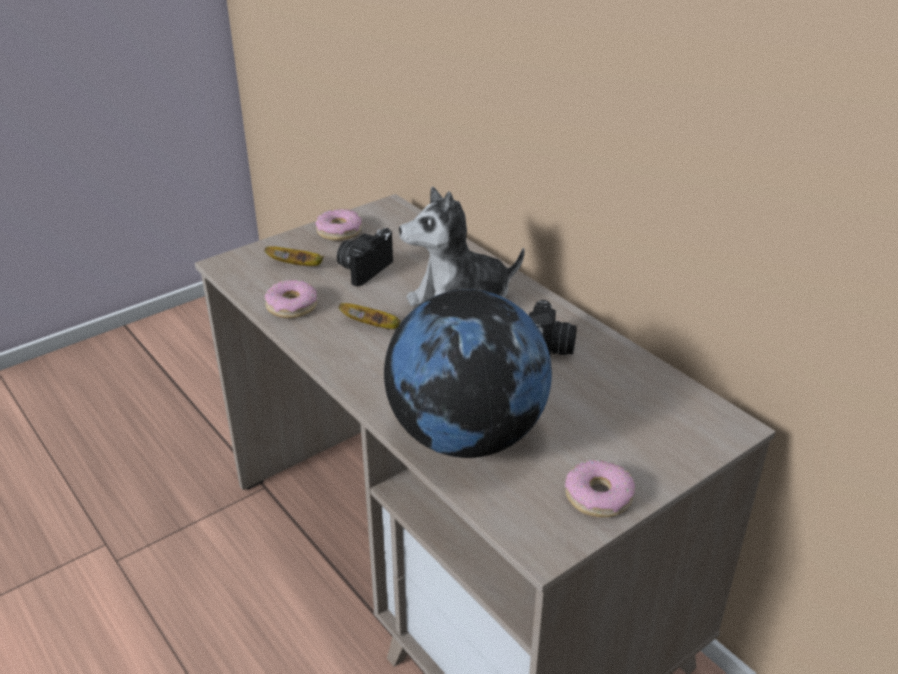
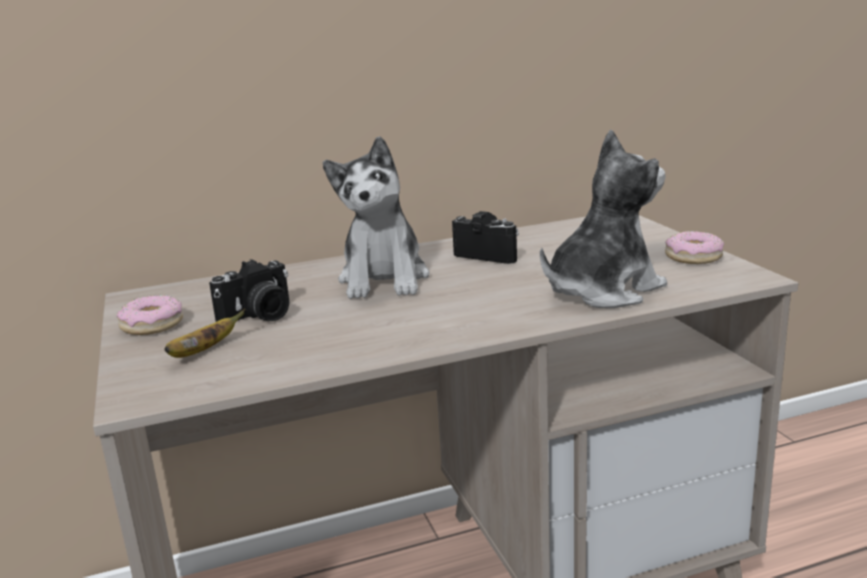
camera: 70 degrees left, 15 degrees down
(291, 306) = (299, 358): donut -> none
(364, 269) = (259, 316): camera -> camera turned 90 degrees counterclockwise
(373, 326) = (386, 317): banana -> none
(466, 436) = (602, 291): globe -> plush toy

